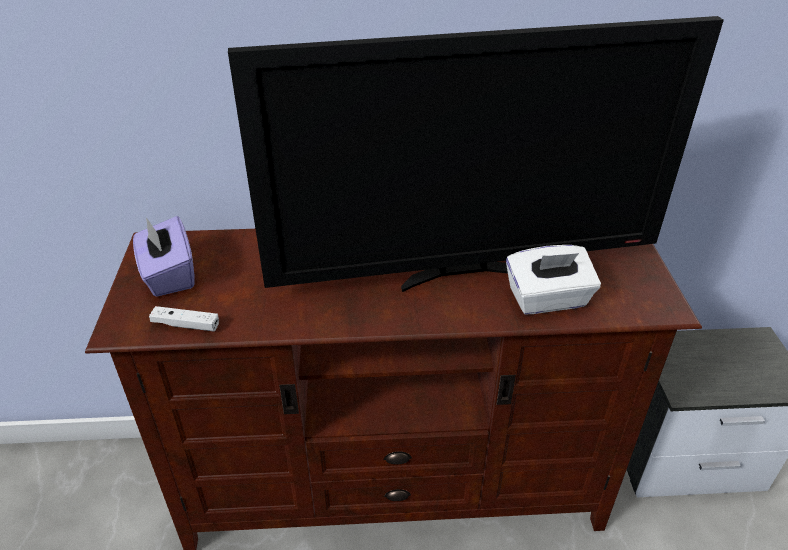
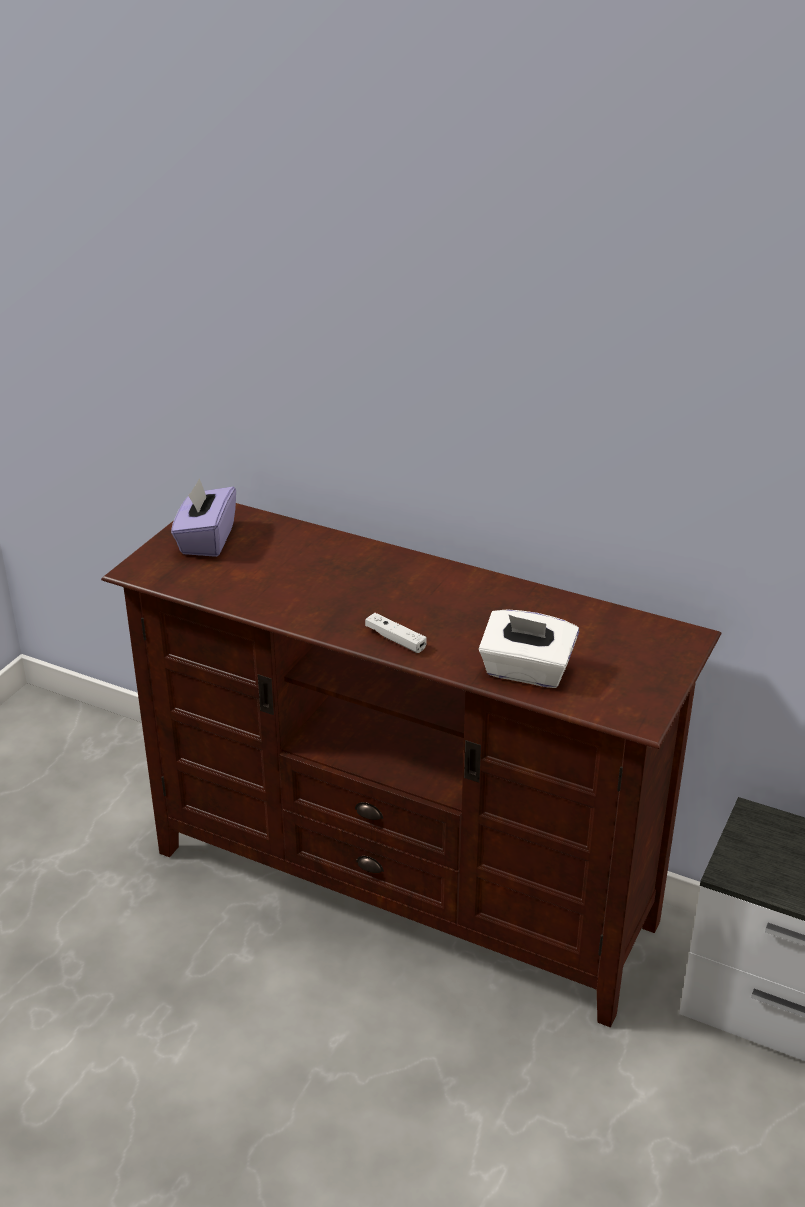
camera: 30 degrees right, 5 degrees down
(186, 325) = (189, 584): white game controller -> white game controller (395, 639)
(463, 274) = (468, 624): television -> none

